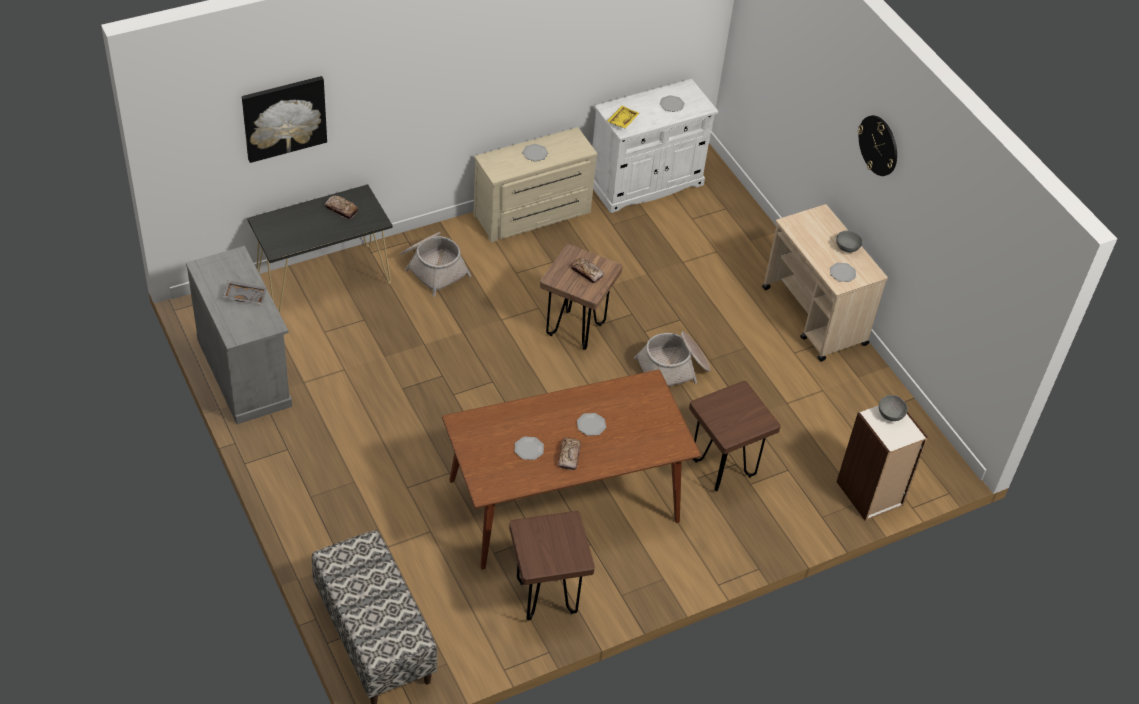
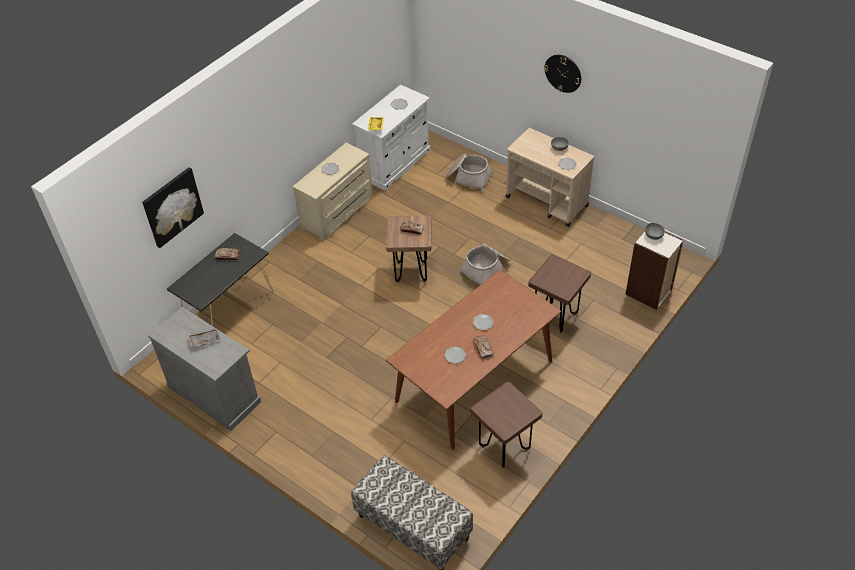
camera: 20 degrees left, 0 degrees up
(433, 268) = (296, 272): basket -> basket (468, 178)

